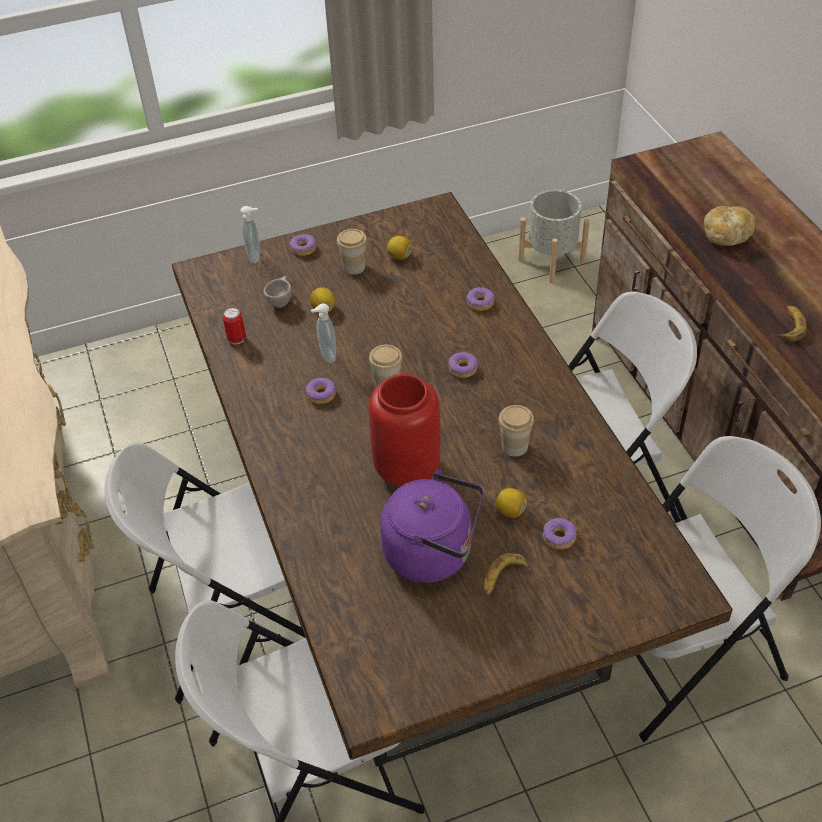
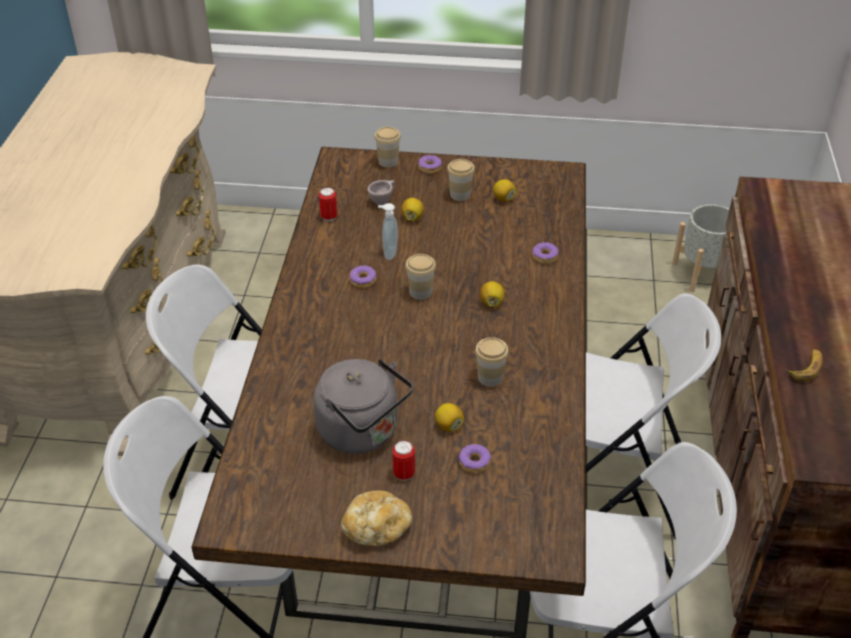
camera: 25 degrees right, 5 degrees down
(255, 256) = (388, 161): soap dispenser -> cup
(406, 469) = (387, 361): red vase -> none
(434, 553) = (362, 432): purple kettle -> grey kettle
(463, 369) = (491, 302): donut -> lemon
(502, 578) = (404, 474): banana -> can
(726, 235) = (802, 272): bread -> bread (376, 528)

